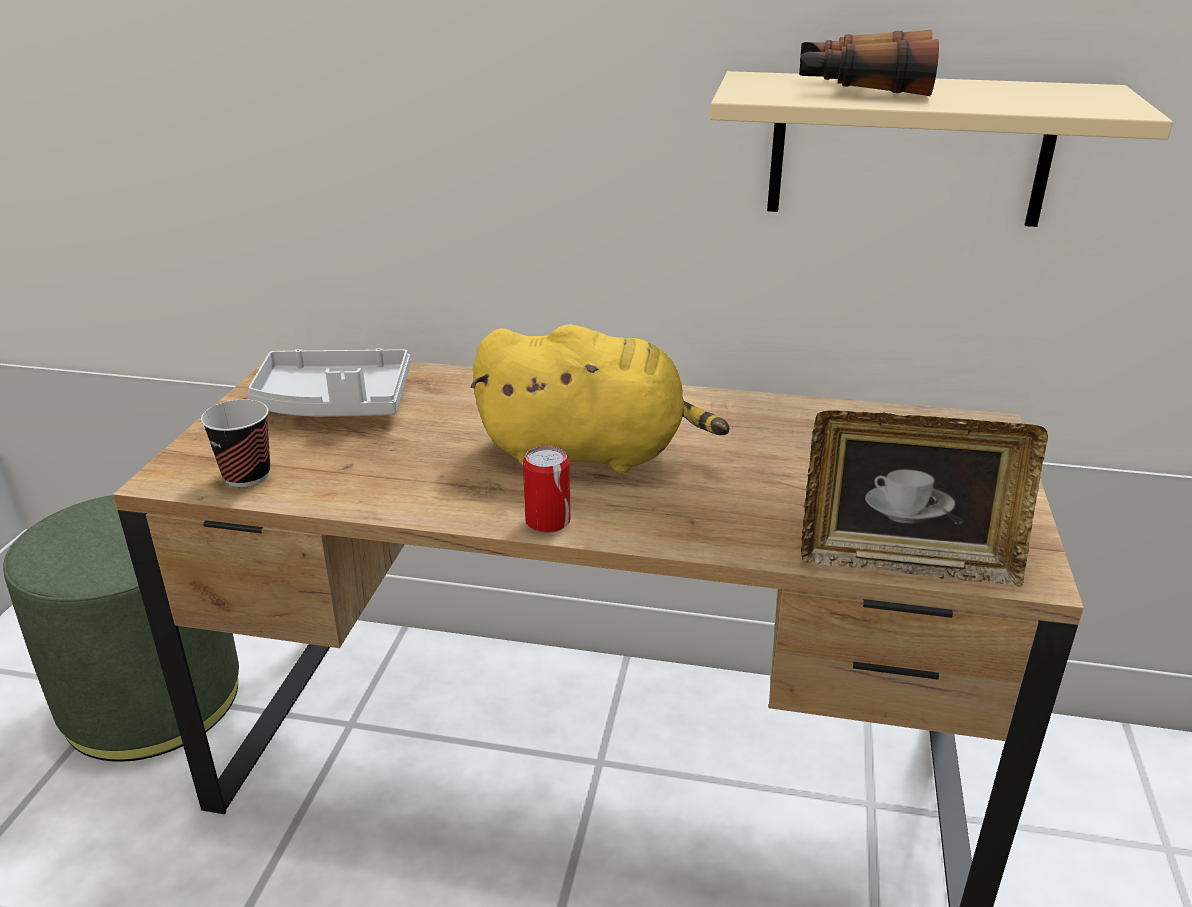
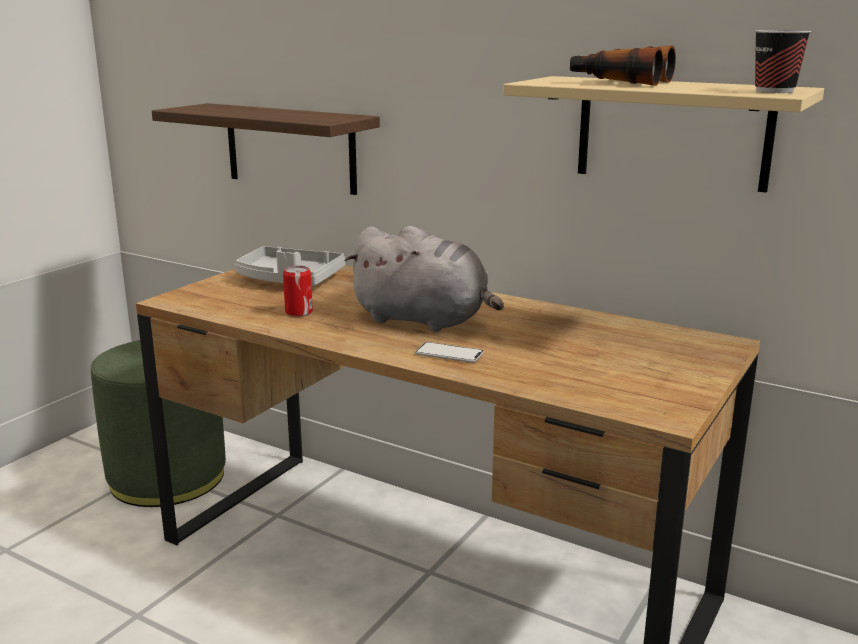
camera: 20 degrees right, 10 degrees down
(247, 476) = (212, 304): cup -> cup (774, 91)
(279, 188) = (290, 148): none -> shelf
(547, 521) = (366, 346): can -> can (299, 312)
(591, 453) = (425, 320): yellow plush toy -> grey plush toy
(673, 513) = (449, 354): none -> phone
(906, 562) = (584, 398): picture frame -> none

